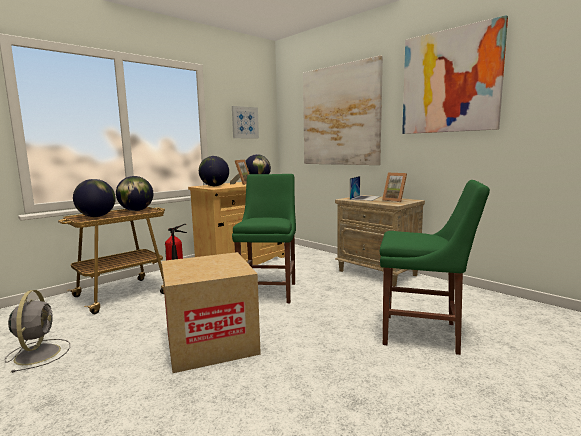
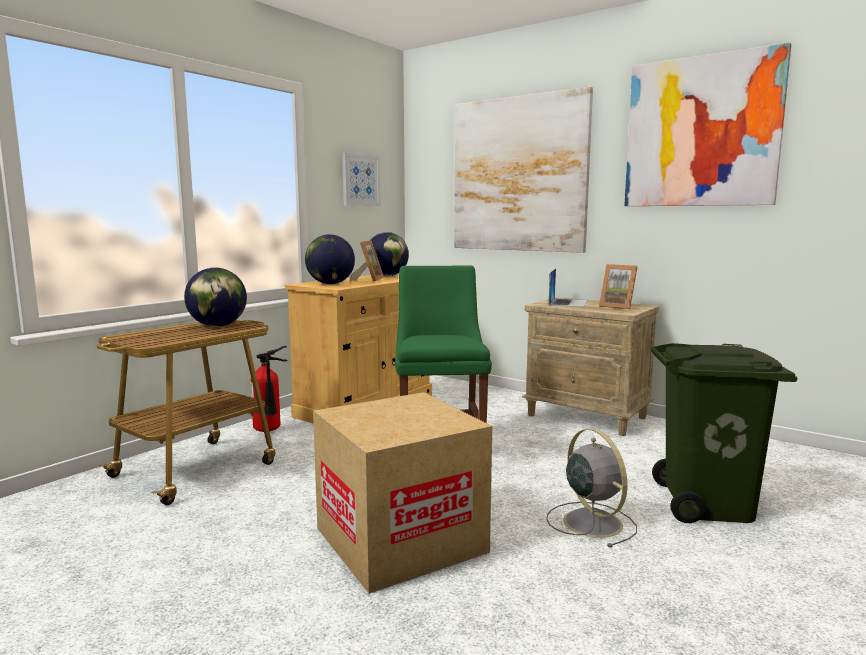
camera: 10 degrees left, 0 degrees up
(38, 353) = (109, 579): grey fan -> grey fan (591, 522)
(96, 216) = (160, 338): globe -> none
(425, 334) = (708, 505): green chair -> green trash can

